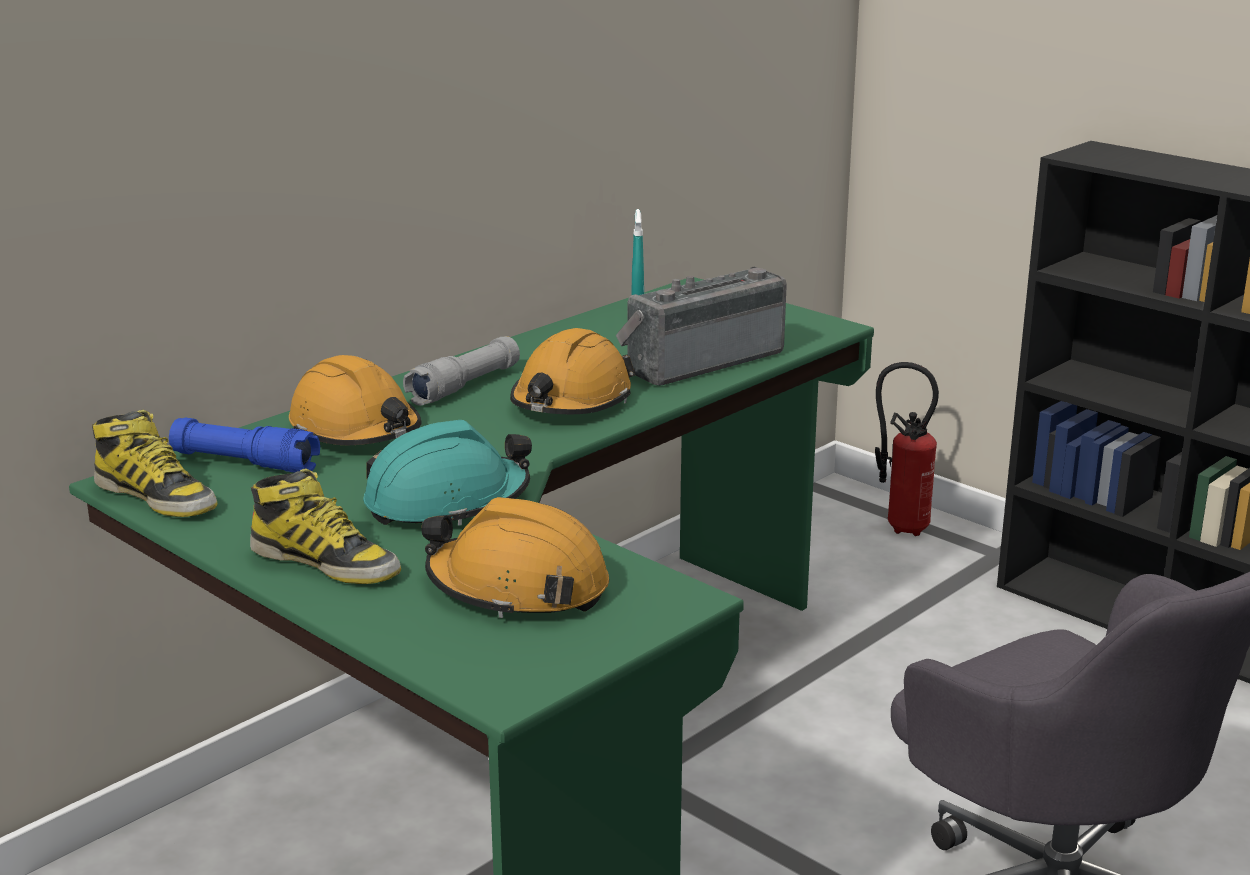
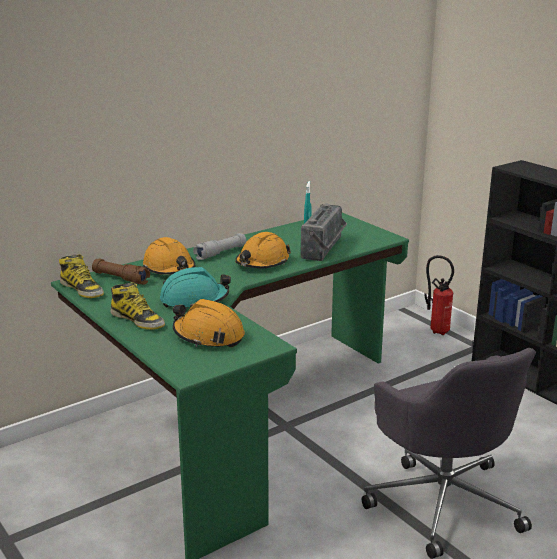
camera: 10 degrees right, 0 degrees up
(245, 463) = (120, 278): blue flashlight -> brown flashlight
(701, 361) = (325, 249): radio -> radio turned 135 degrees clockwise

